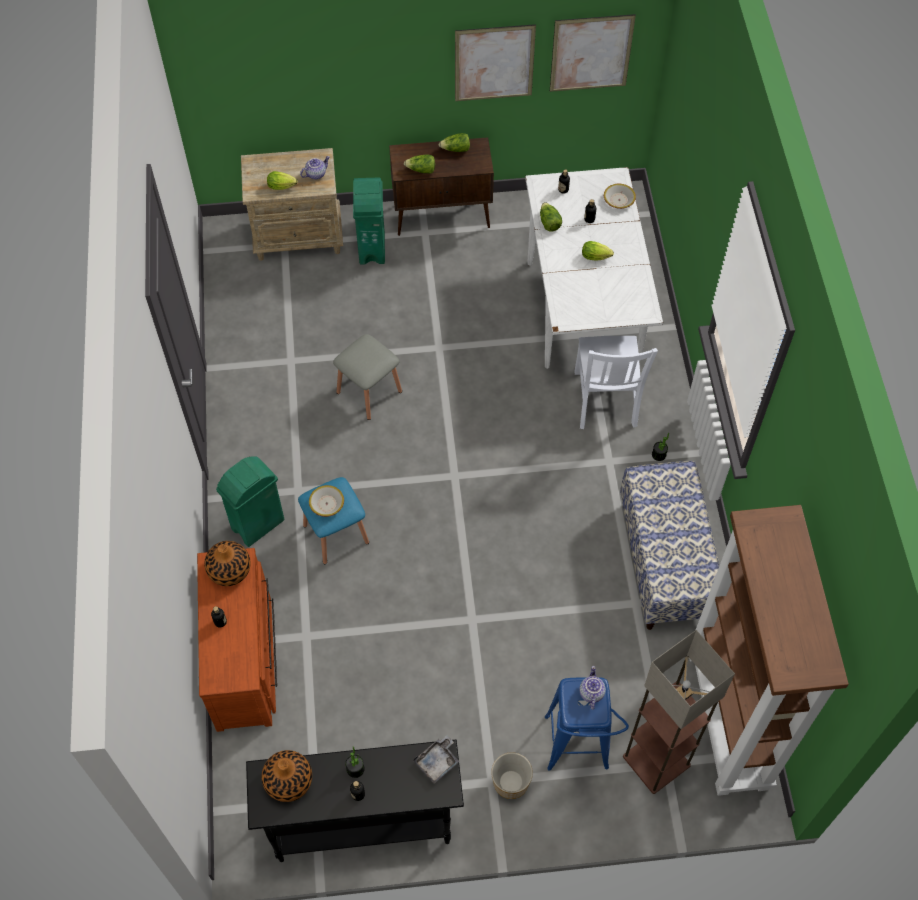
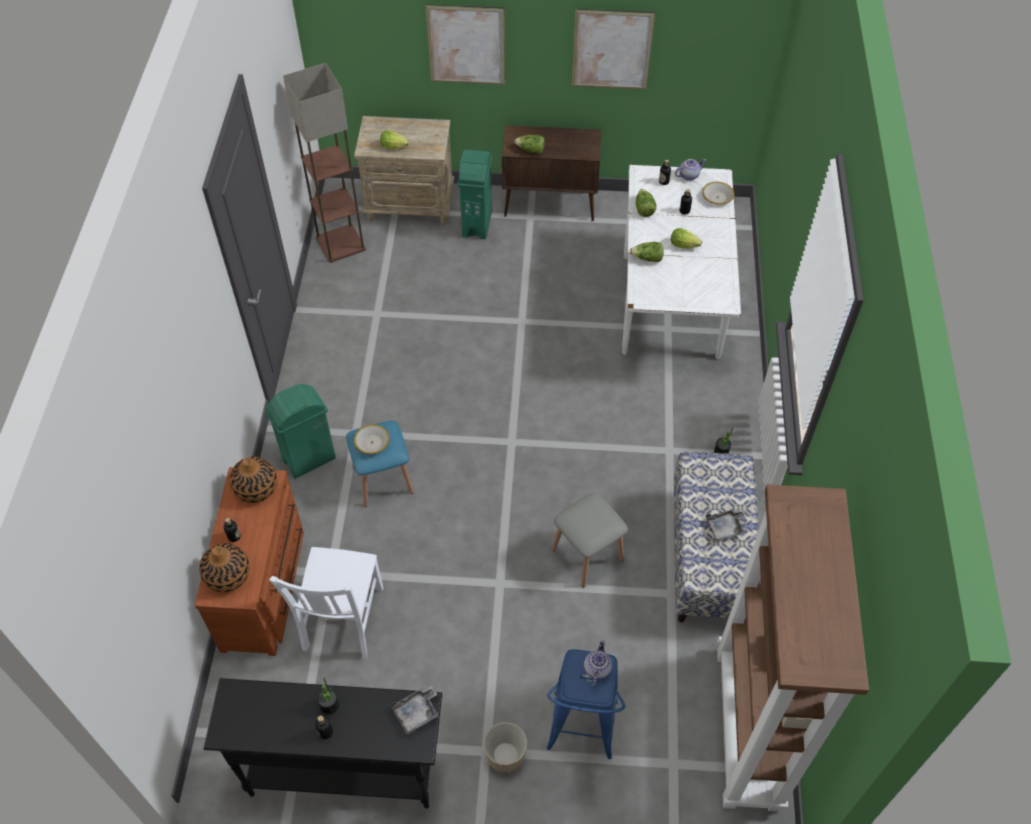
camera: 10 degrees right, 5 degrees down
(288, 781) = (257, 706): vase -> vase (227, 575)
(316, 173) = (429, 140): teapot -> teapot (688, 175)
(369, 392) = (445, 352): grey stool -> grey stool (587, 554)
(456, 149) = (568, 136): lettuce -> lettuce (647, 258)
(591, 53) = (708, 51): picture -> picture (466, 45)
(605, 401) = (676, 393): white chair -> white chair (342, 621)
(656, 759) = (663, 758): floor lamp -> floor lamp (341, 243)
(681, 536) = (725, 528): none -> grey tray

